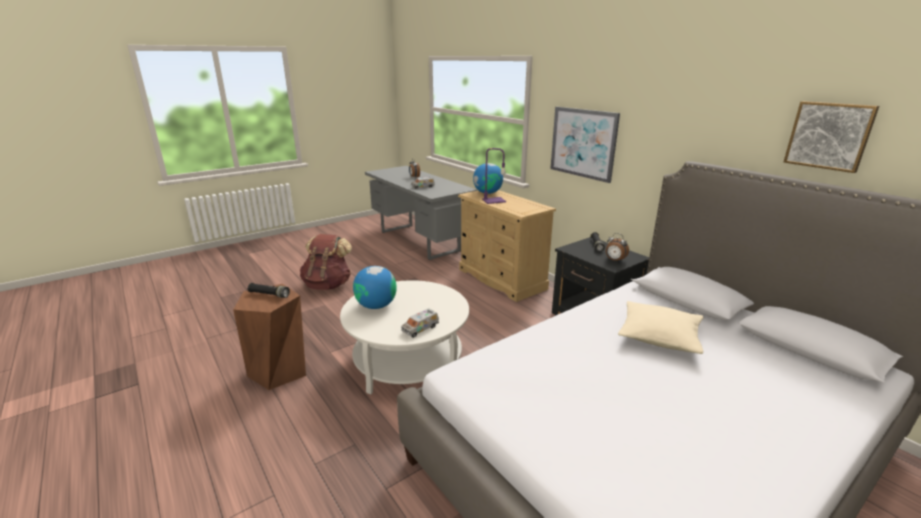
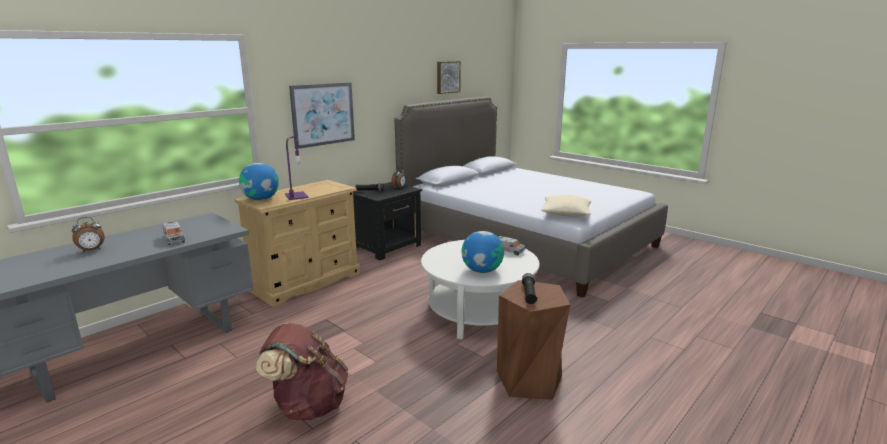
camera: 100 degrees left, 5 degrees down
(659, 336) = (498, 187): beige pillow -> beige pillow (566, 213)

